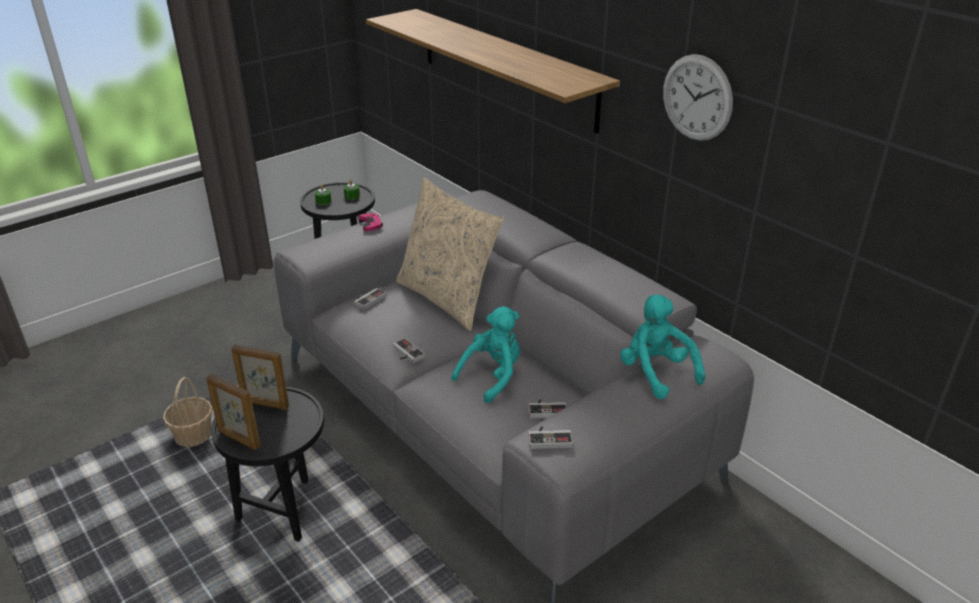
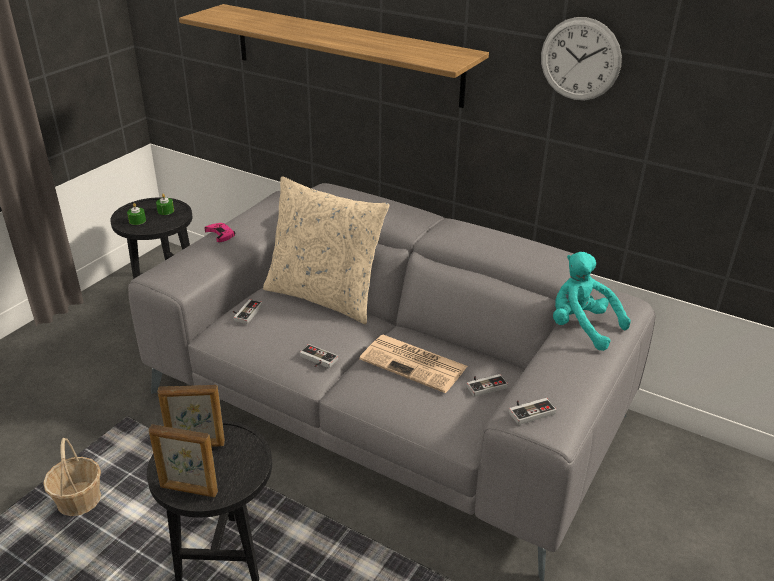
camera: 20 degrees left, 0 degrees up
(492, 376) = (415, 363): turquoise plush toy -> newspaper

